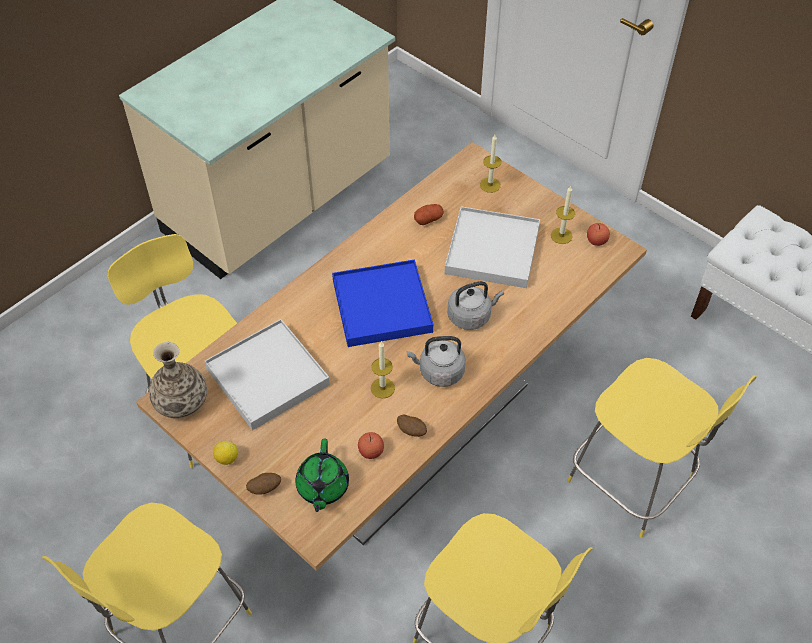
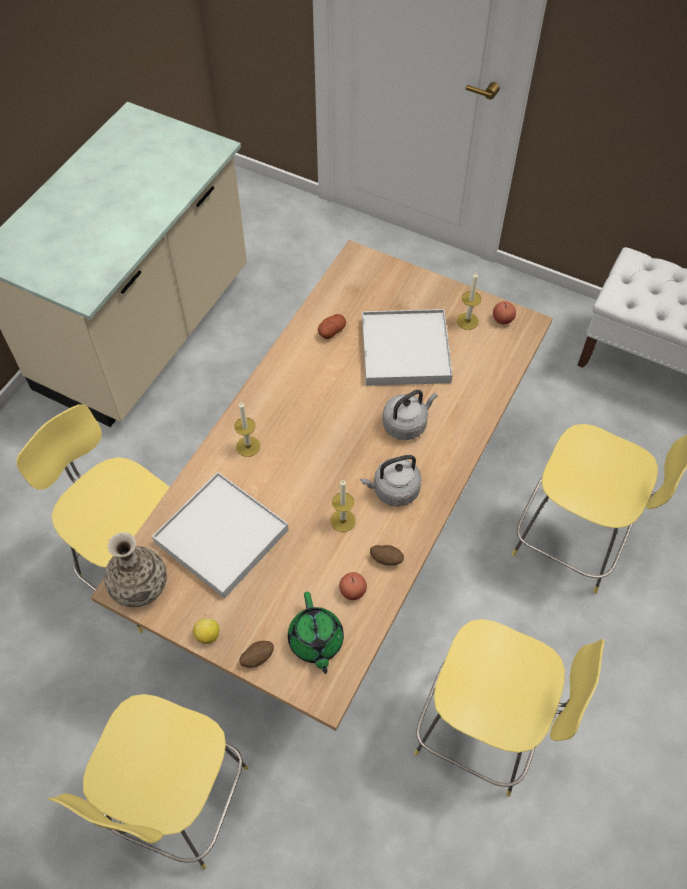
camera: 15 degrees left, 5 degrees up
(382, 306) = (315, 434): blue tray -> none
(490, 185) = (381, 282): candle -> candle (248, 446)

